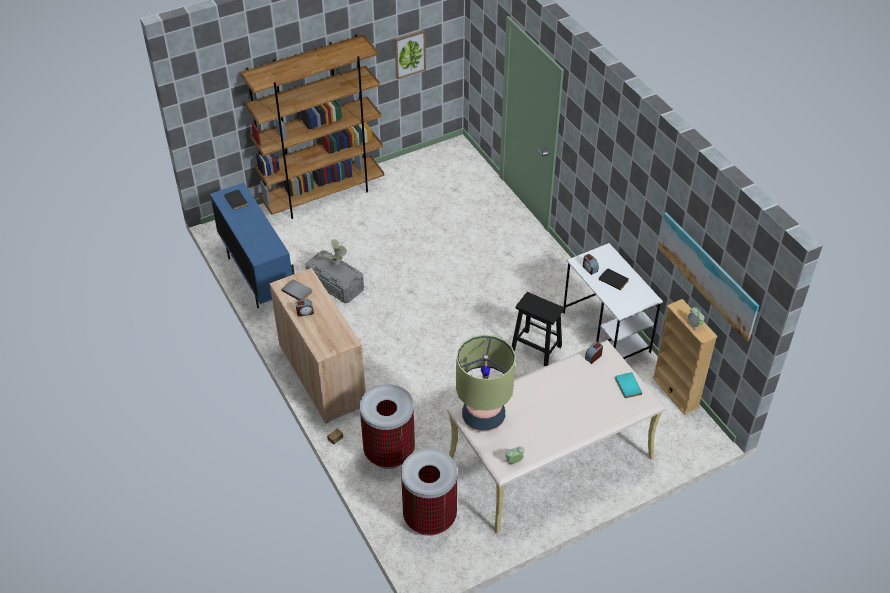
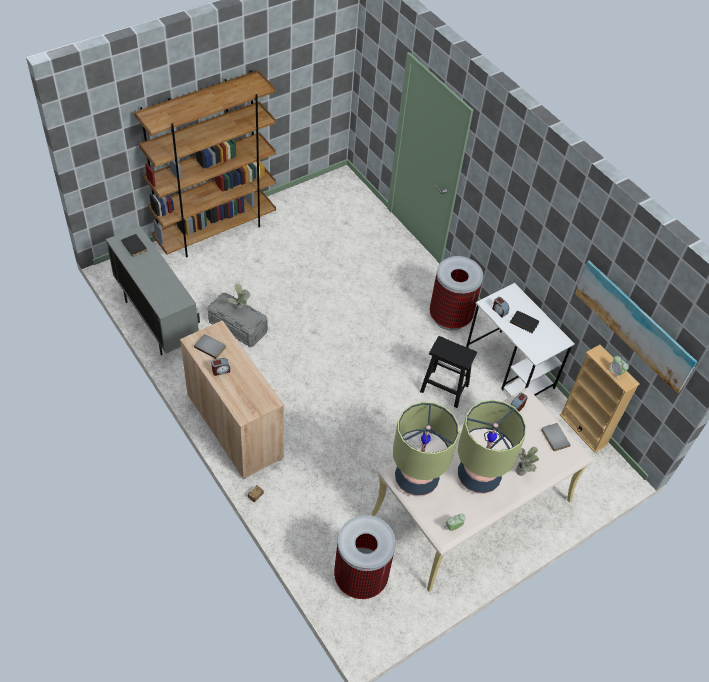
camera: 10 degrees left, 5 degrees up
(257, 277) = (157, 321): blue cabinet -> grey cabinet
(389, 452) = (311, 508): trash can -> trash can (450, 317)
(409, 54) = (301, 88): picture -> none
(545, 418) = (478, 476): none -> table lamp
(591, 414) = (523, 470): none -> potted plant
(627, 386) = (554, 438): turquoise book -> grey book

